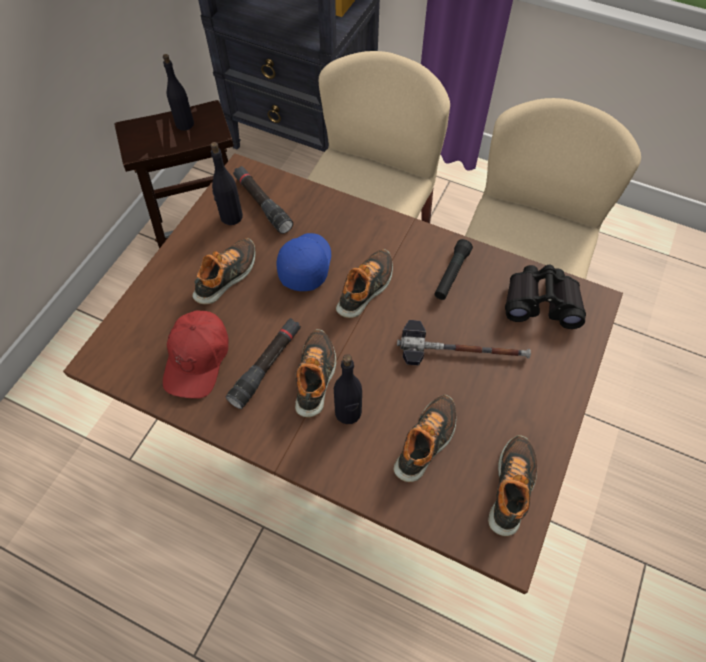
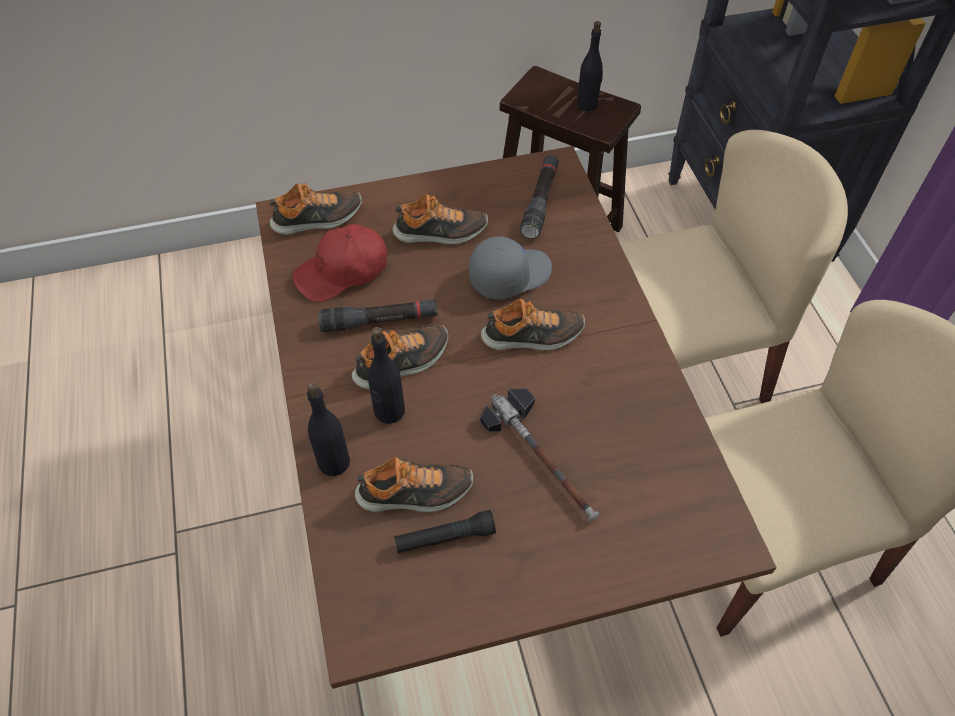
camera: 50 degrees right, 5 degrees down
(231, 217) = (503, 192): black bottle -> black bottle (333, 462)
(304, 264) = (509, 275): blue cap -> grey cap
(451, 274) = (622, 392): black flashlight -> black flashlight (445, 538)
(512, 488) = (429, 600): shoe -> shoe (318, 219)
(541, 302) = (675, 493): black binoculars -> none

